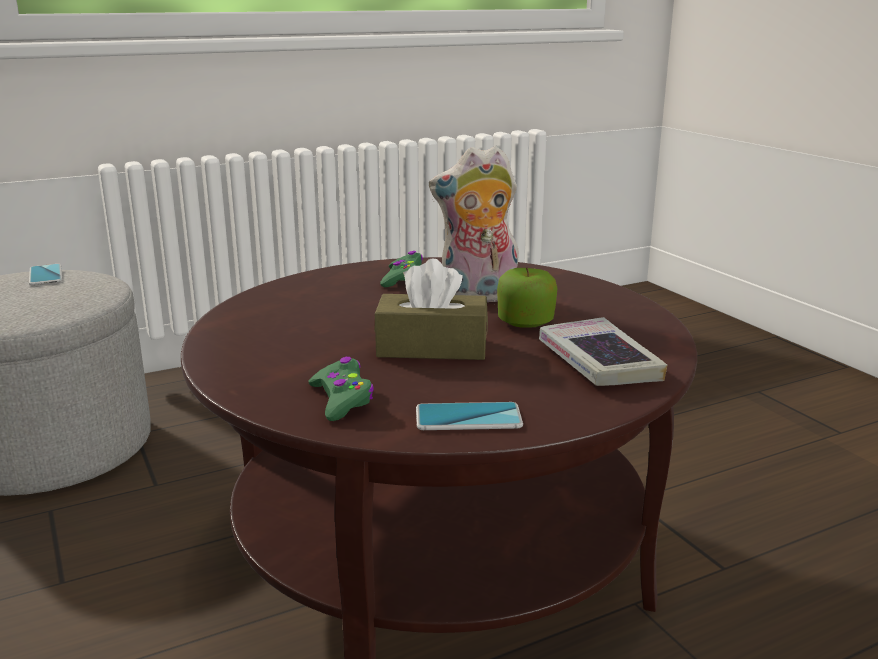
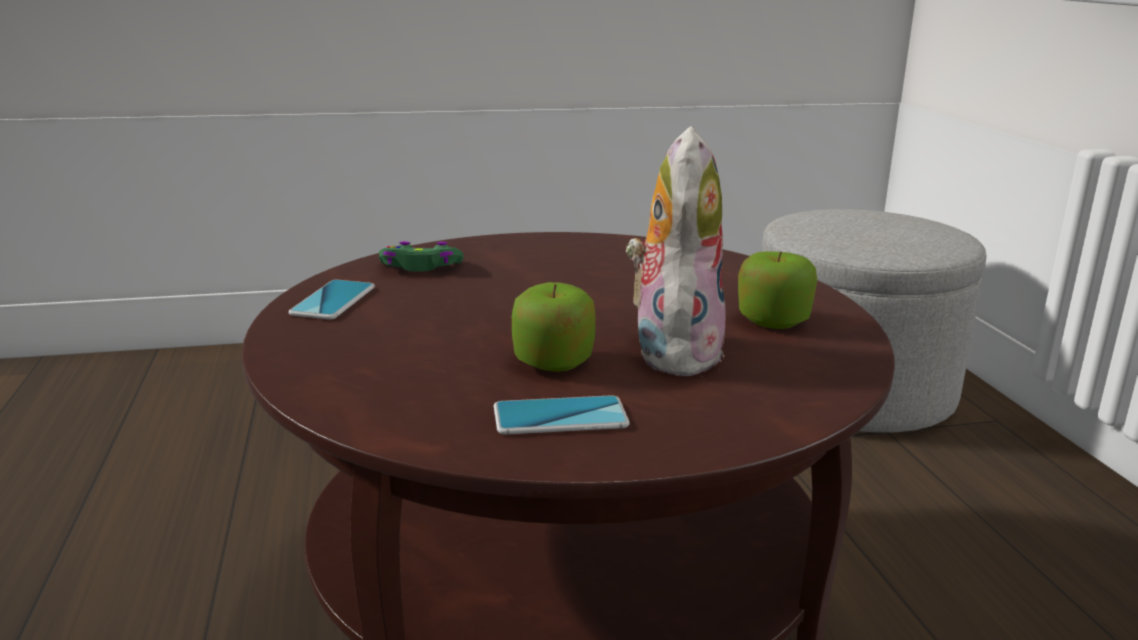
camera: 105 degrees right, 0 degrees up
(46, 275) = (933, 233): phone -> phone (560, 417)
(402, 278) = (773, 320): green game controller -> apple
(432, 347) = (508, 307): brown tissue box -> none
(598, 362) = (390, 376): book -> none

